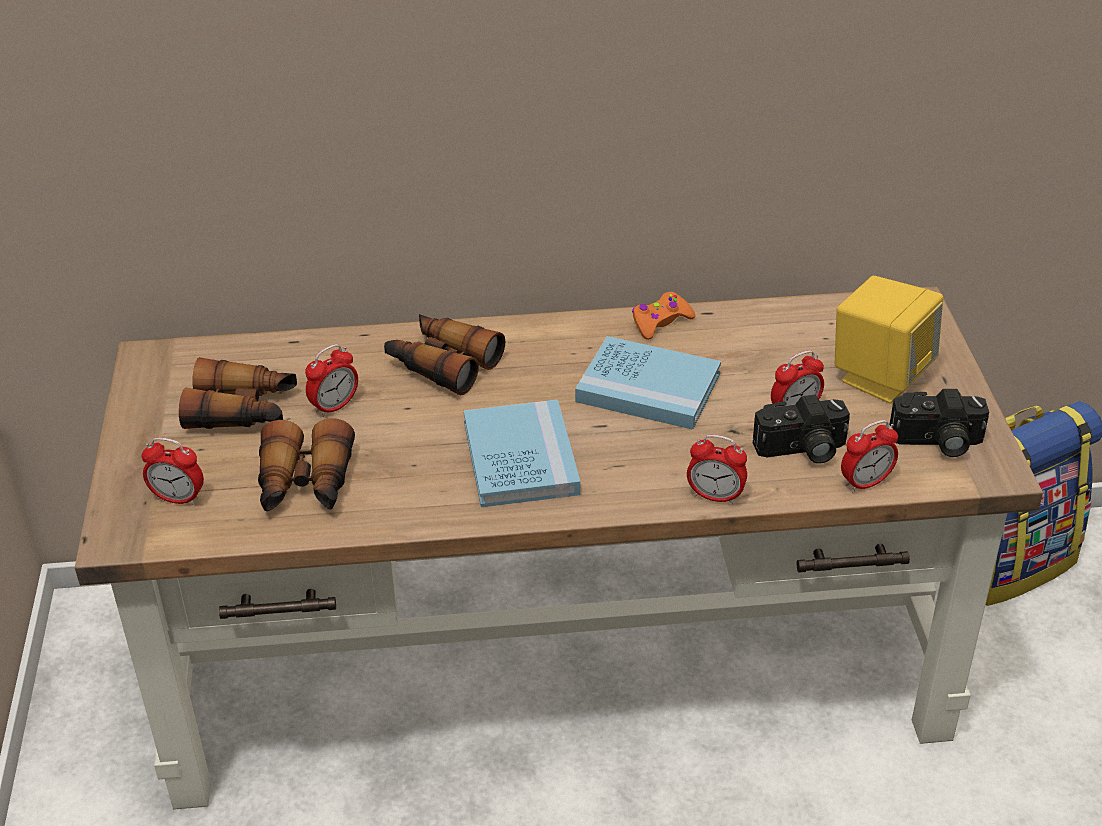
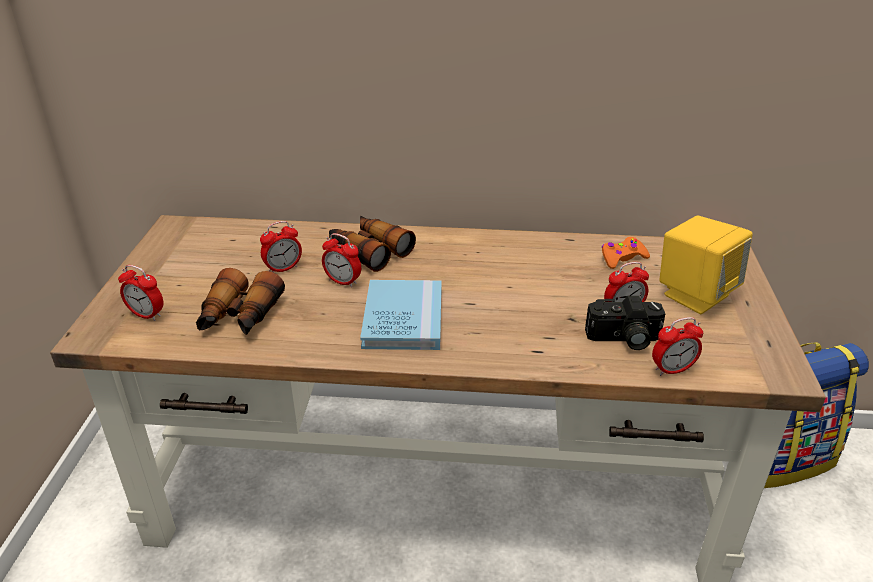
camera: 10 degrees right, 5 degrees down
(243, 410) = (220, 264): binoculars -> none
(648, 388) = (513, 282): blue book -> none
(660, 322) = (534, 241): orange game controller -> orange game controller (622, 258)
(715, 496) = (546, 364): alarm clock -> alarm clock (343, 282)
(937, 442) = (736, 347): camera -> none

